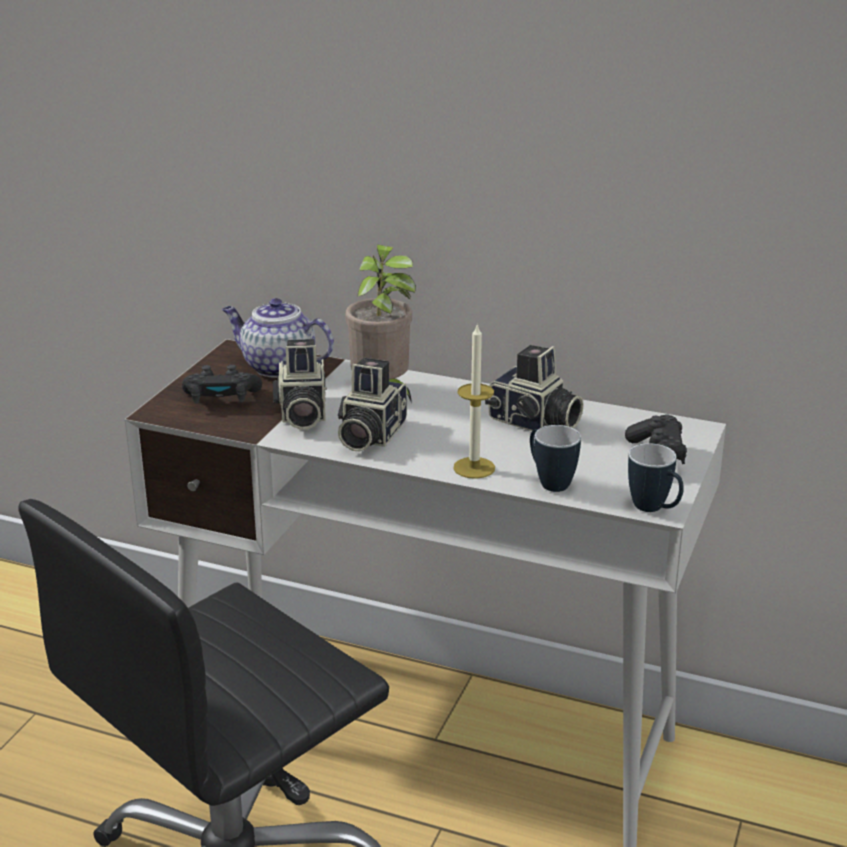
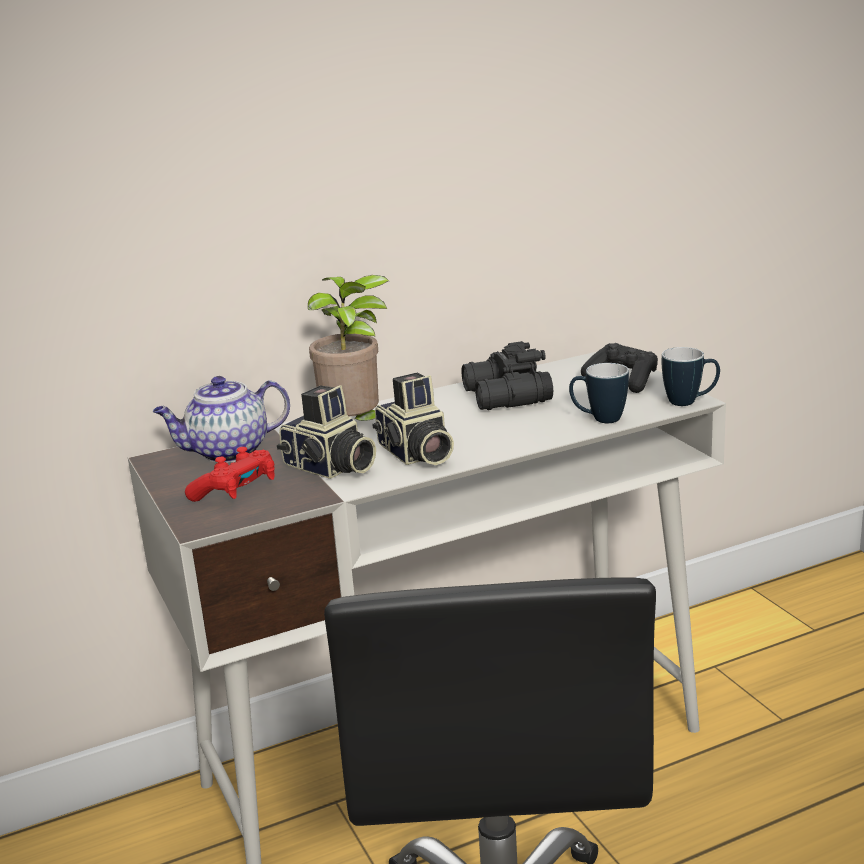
camera: 45 degrees left, 5 degrees down
(221, 400) = (236, 491): black game controller -> red game controller
(474, 468) = (535, 435): candle -> none
(534, 422) = (505, 397): camera -> black binoculars

